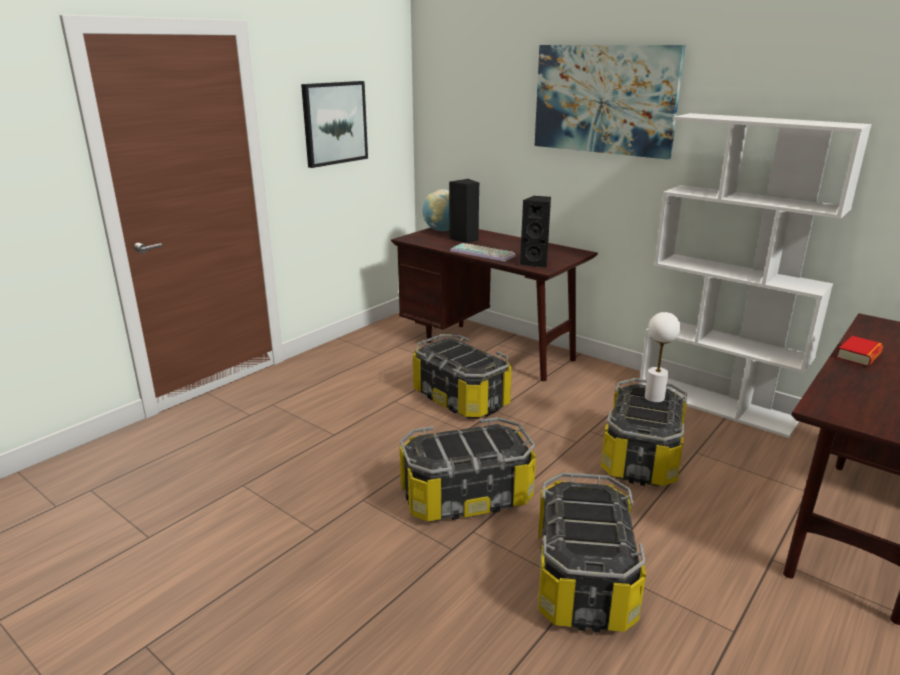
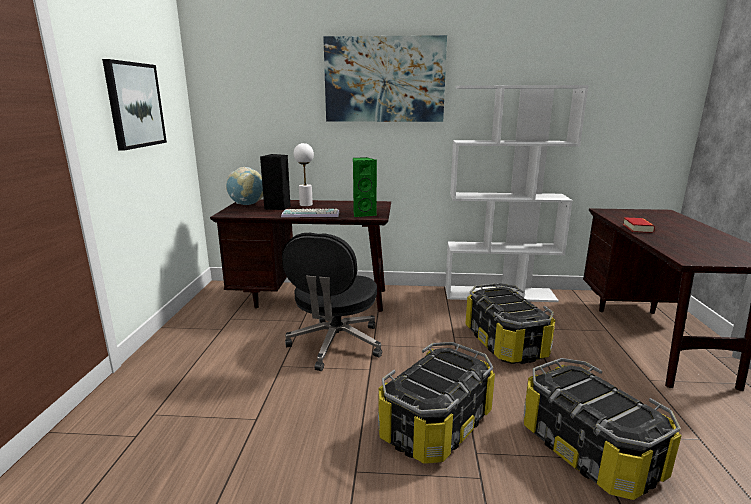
camera: 35 degrees left, 5 degrees down
(460, 398) = (335, 345): storage box -> black office chair
(536, 263) = (363, 214): black speaker -> green speaker
(654, 397) = (502, 295): white table lamp -> white table lamp (306, 205)

